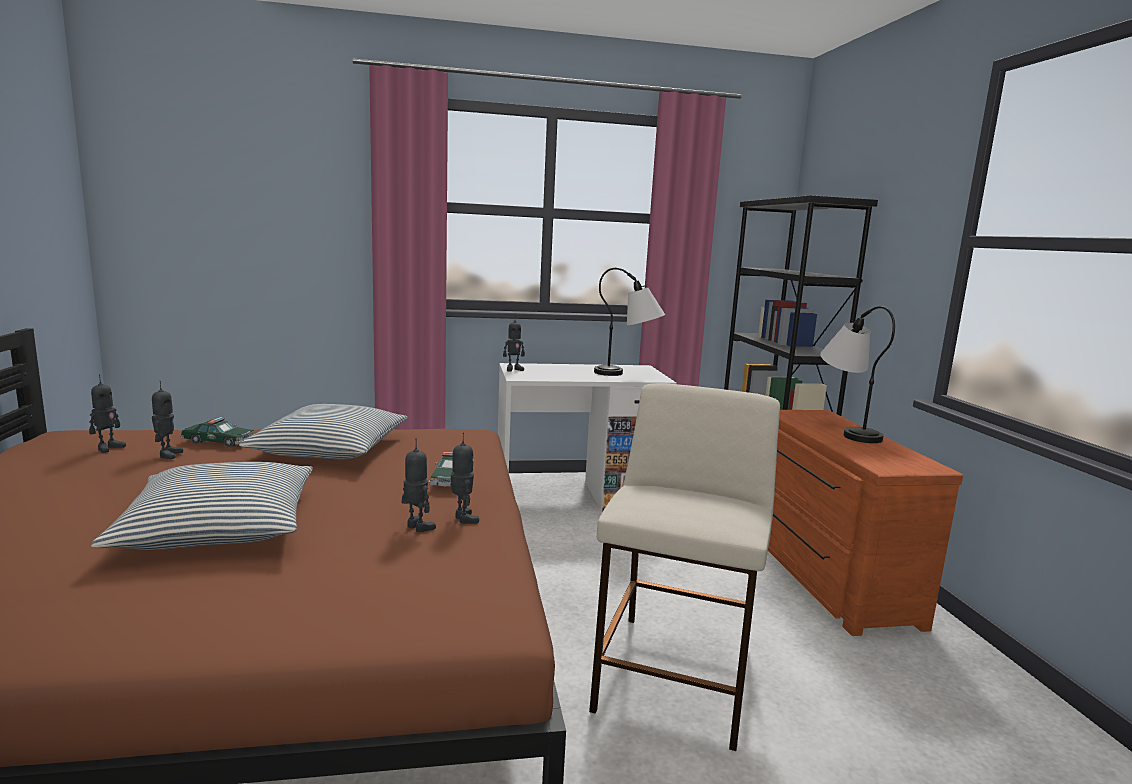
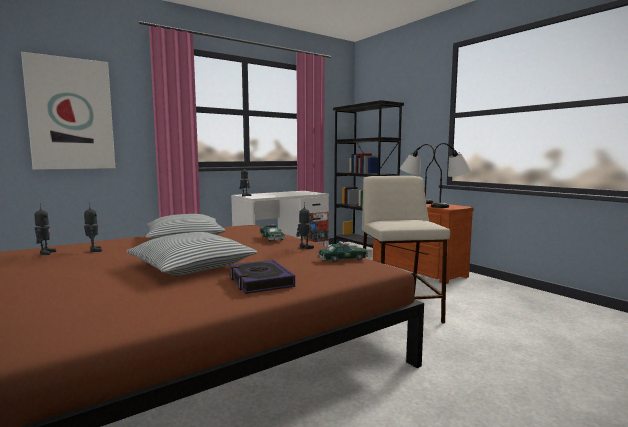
camera: 25 degrees left, 5 degrees down
(218, 442) = (111, 244): toy car -> toy car (343, 259)
(236, 601) = (260, 281): none -> book
(250, 218) = (71, 114): none -> picture
(417, 527) = (290, 253): toy robot -> none
(628, 374) = (302, 193): table lamp -> table lamp (451, 206)

